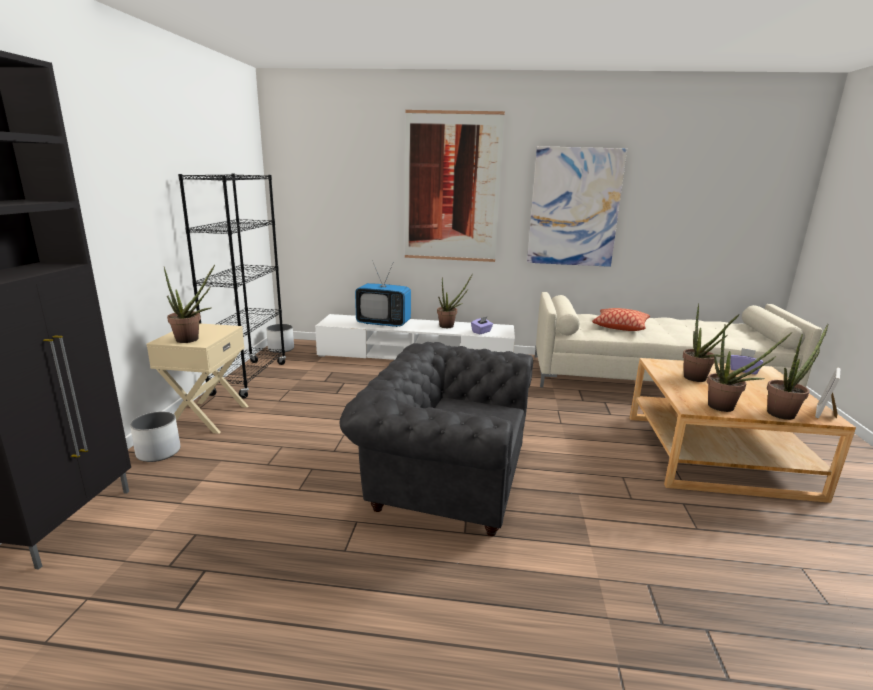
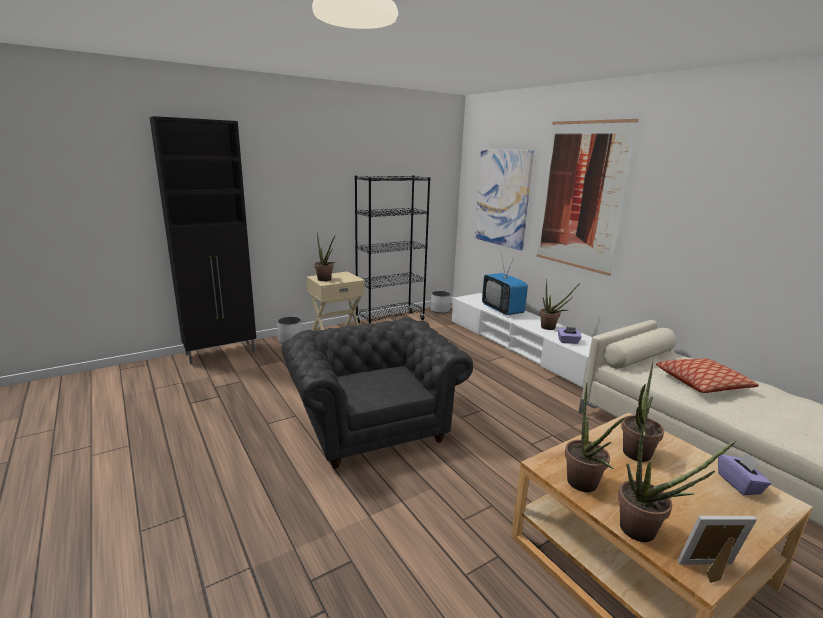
camera: 50 degrees right, 0 degrees up
(574, 207) = (703, 229): picture -> picture (502, 198)

